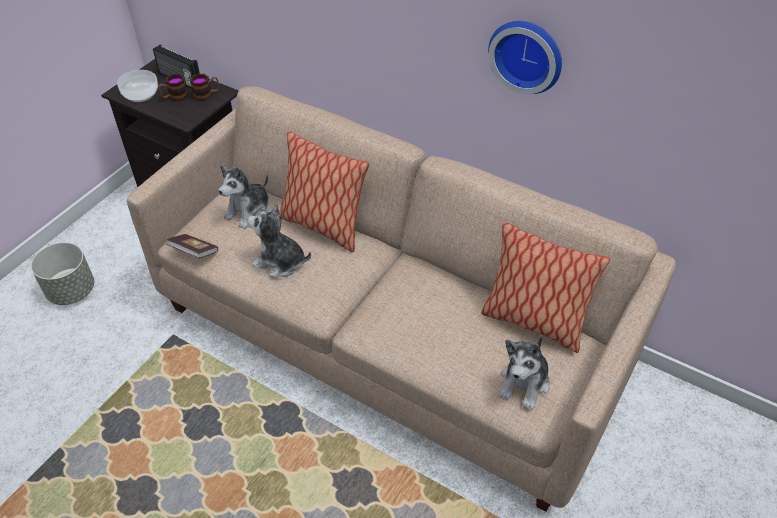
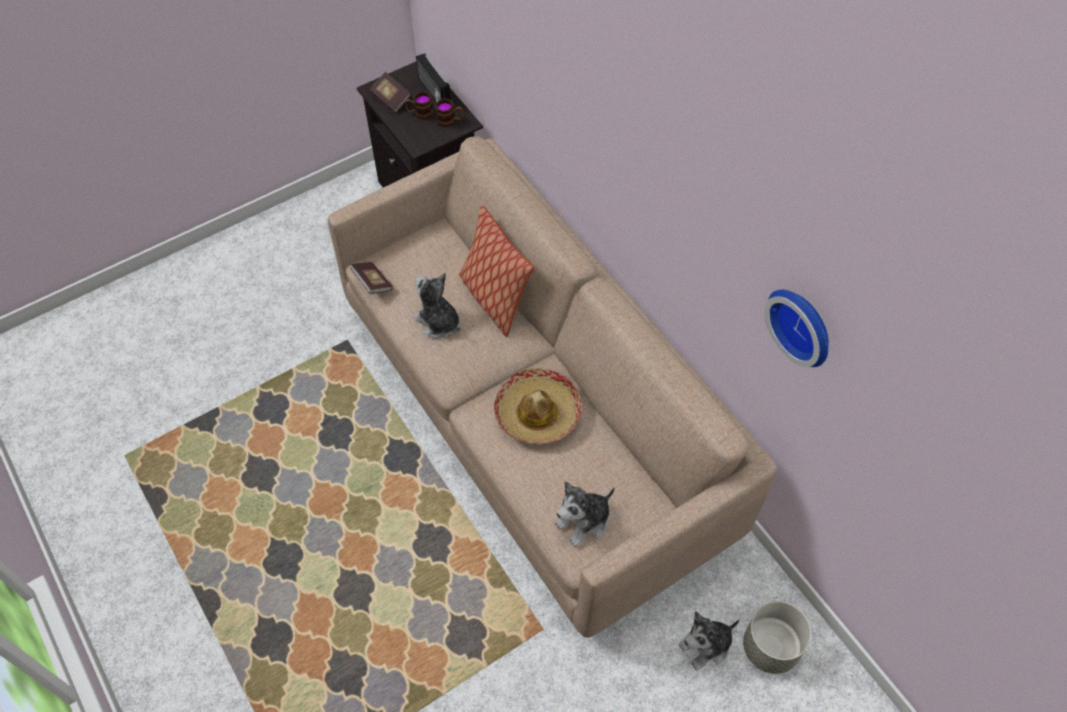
camera: 25 degrees right, 10 degrees up
(72, 291) = (281, 262): grey planter -> grey planter (771, 647)
(140, 94) = (391, 98): bowl -> book
(249, 211) = (438, 258): plush toy -> plush toy (706, 646)
(421, 304) = (537, 412): none -> hat
(527, 54) = (688, 231): wall clock -> wall clock (803, 324)
(533, 321) = (627, 468): pillow -> none

